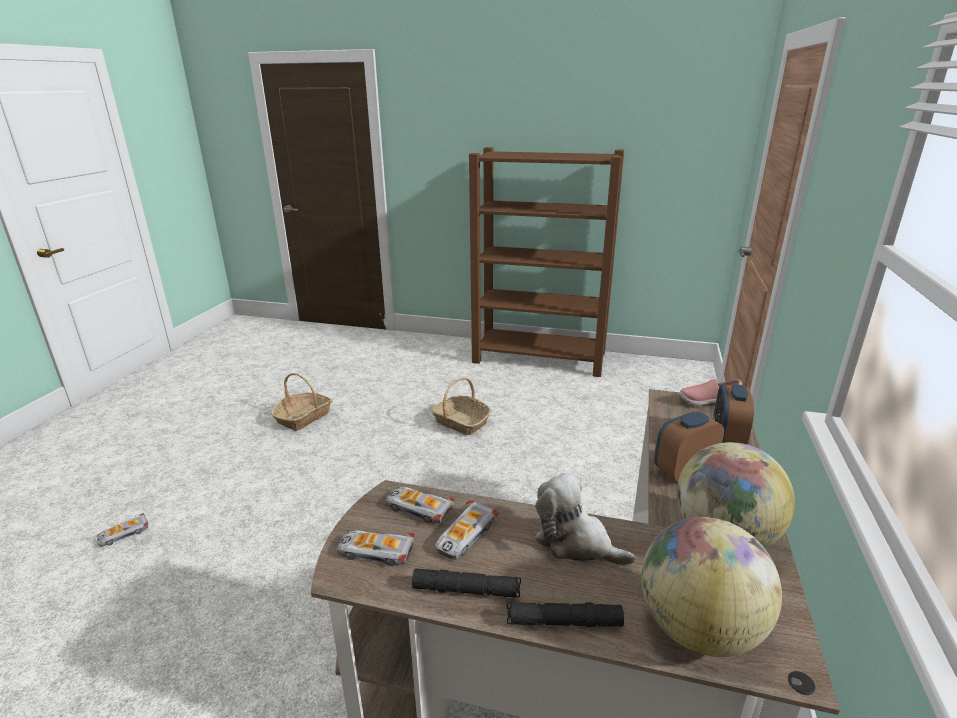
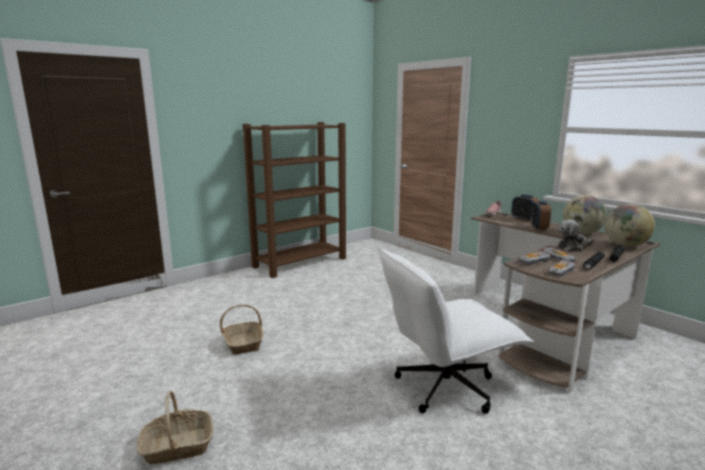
camera: 55 degrees left, 10 degrees down
(124, 534) = (299, 450): toy car -> none
(296, 598) = (447, 386): none -> white office chair
(461, 422) = (334, 300): basket -> basket (177, 446)

